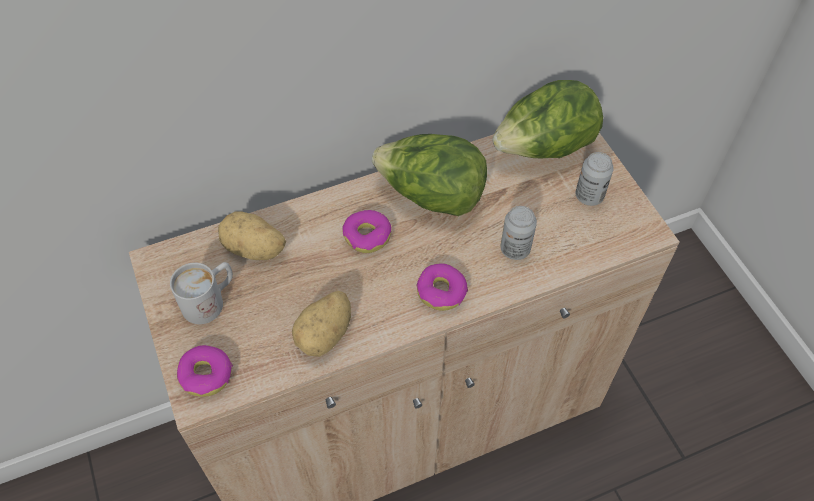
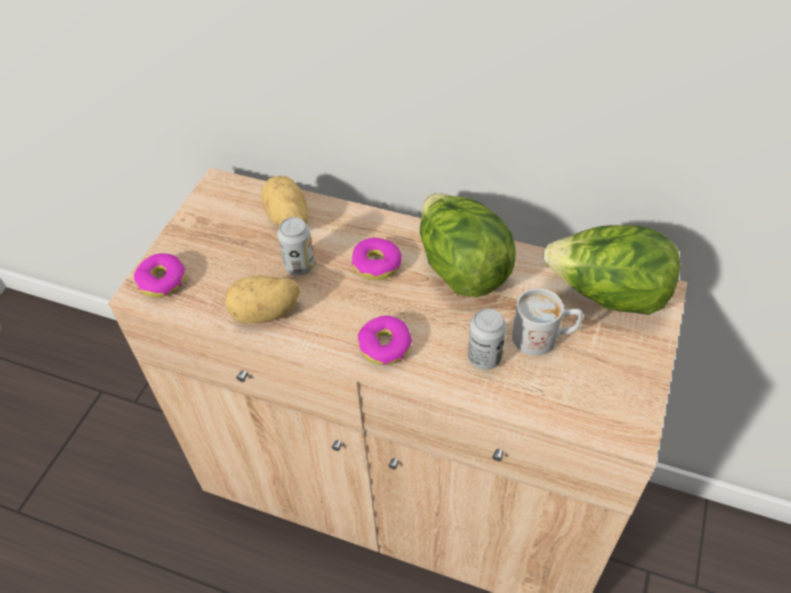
camera: 45 degrees right, 5 degrees down
(210, 300) = (221, 234): white mug -> white mug (544, 338)
(589, 196) = (606, 362): can -> can (299, 266)

